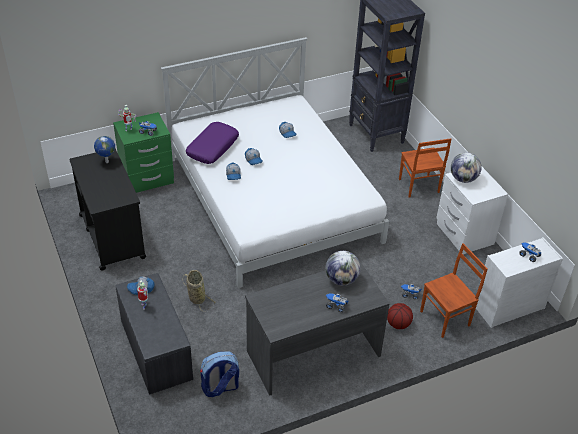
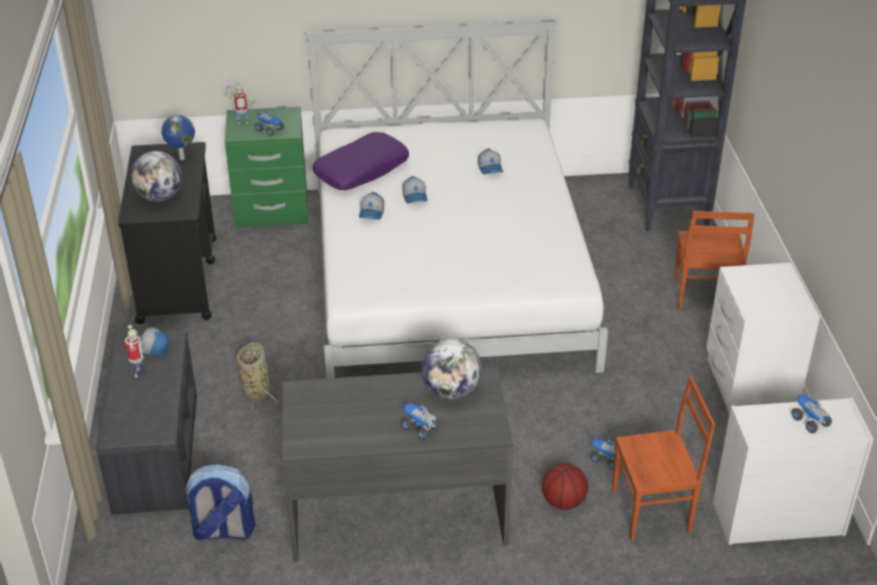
camera: 20 degrees right, 5 degrees down
(463, 179) = (748, 280): globe -> globe (159, 197)

